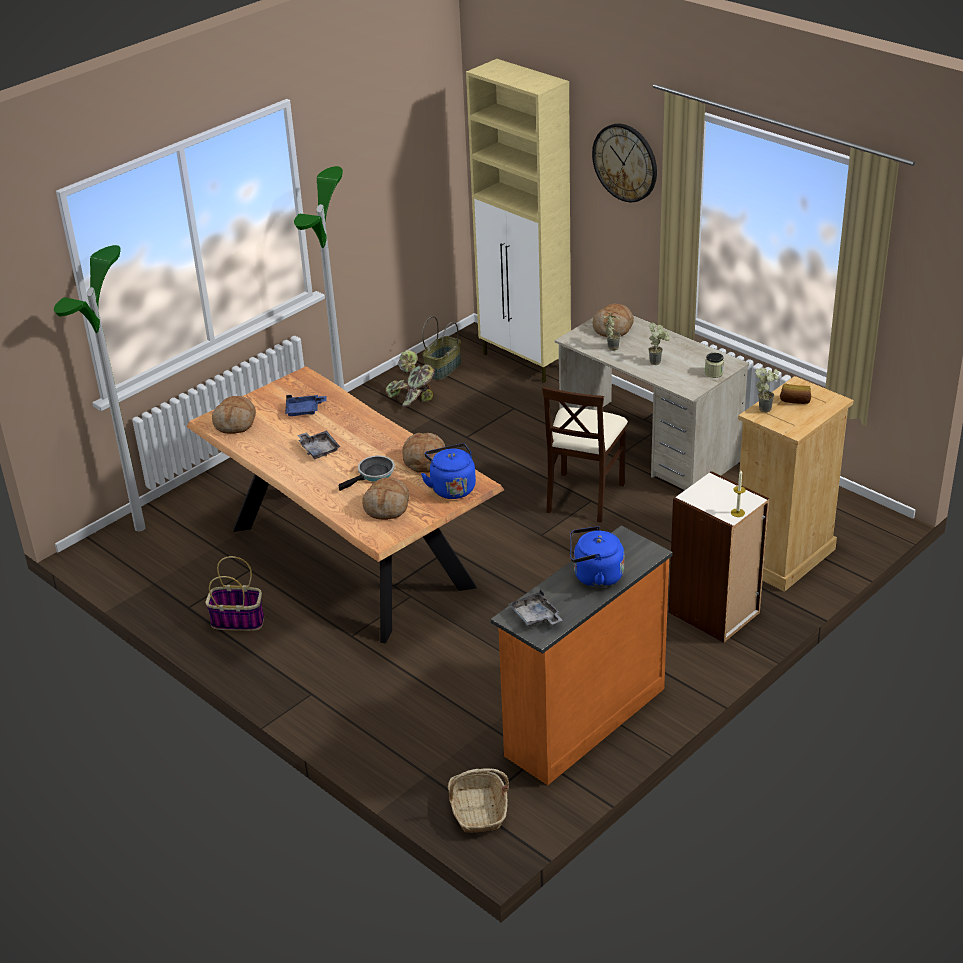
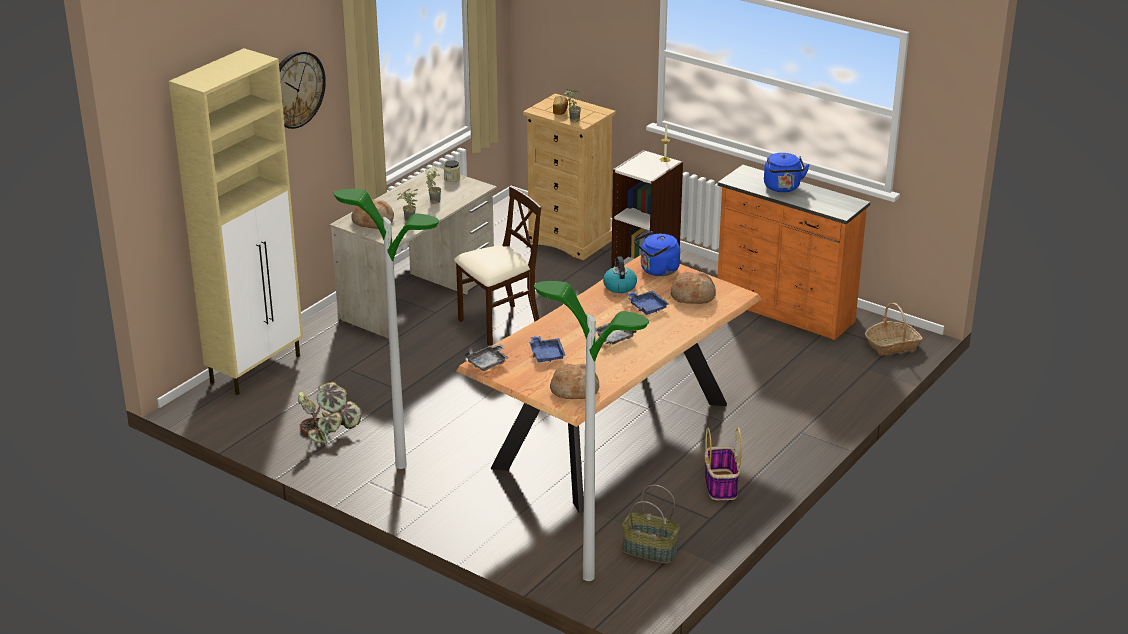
camera: 100 degrees left, 5 degrees down
(374, 474) = (647, 307): frying pan -> blue tray
(424, 460) = (619, 286): bread -> kettle
(442, 368) = (265, 418): basket -> basket (649, 551)
(535, 617) = (837, 205): grey tray -> grey tray (488, 363)
(584, 496) = (499, 324): beige chair -> beige chair turned 45 degrees counterclockwise

